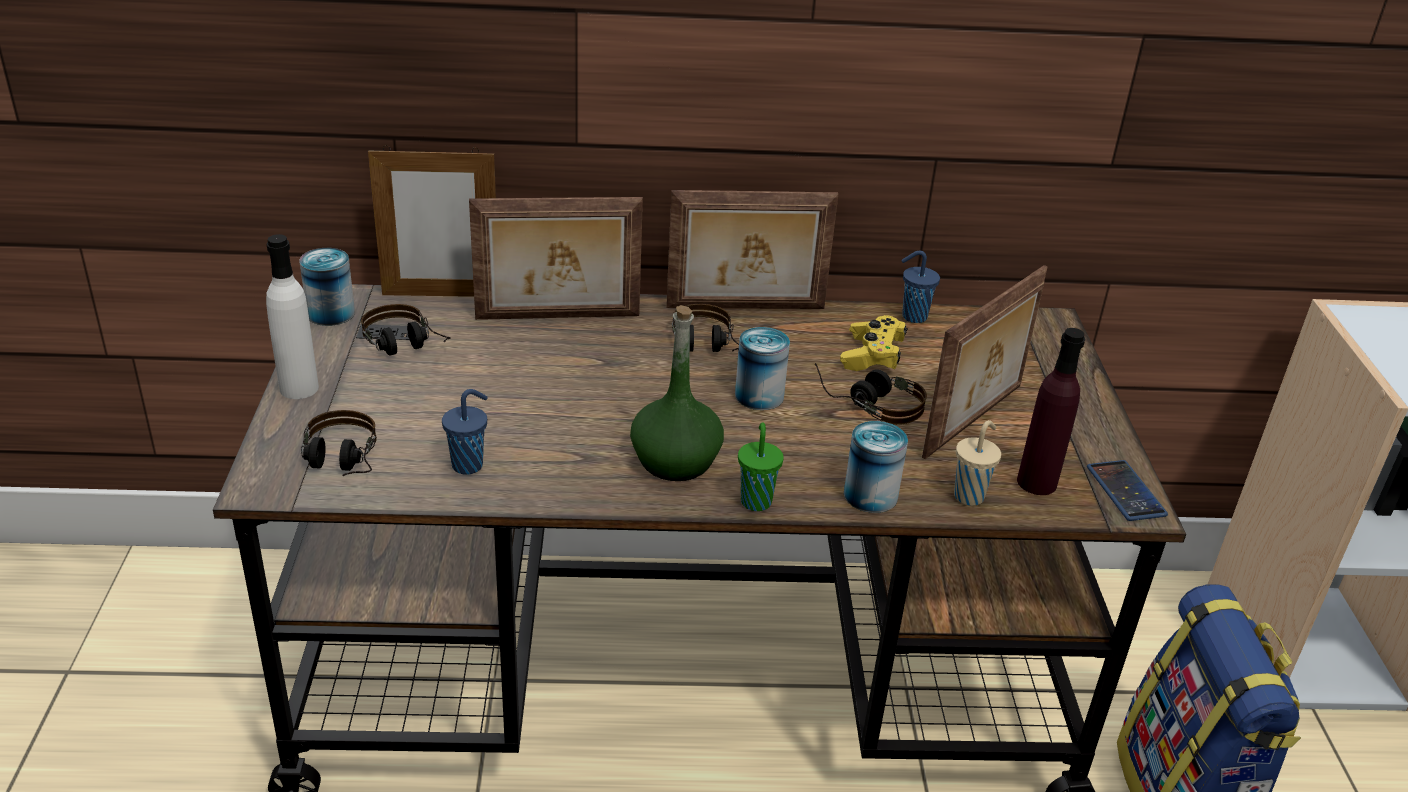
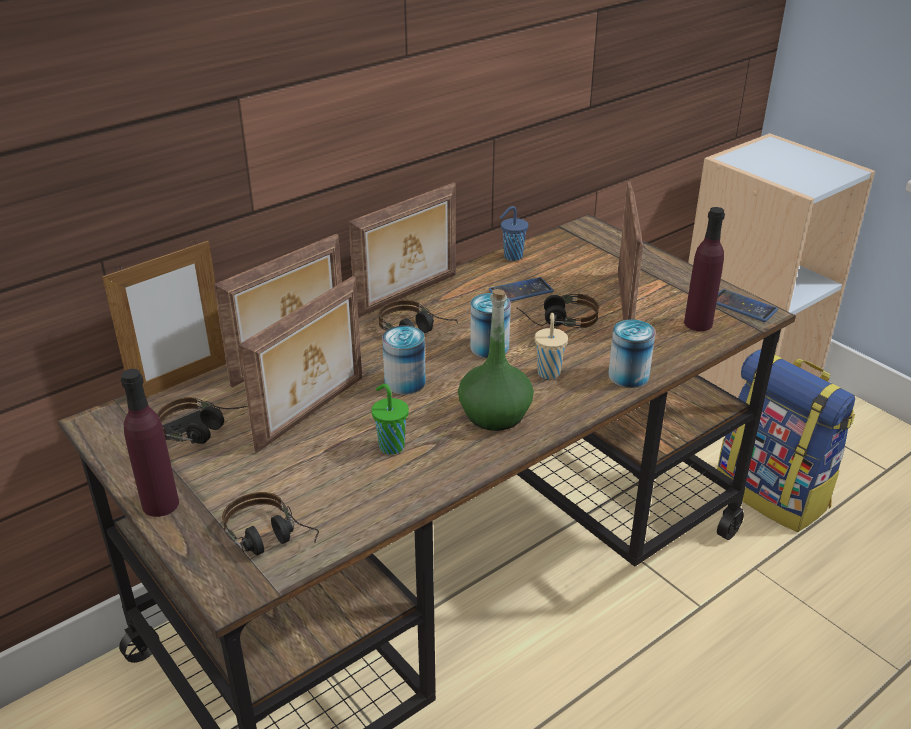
camera: 35 degrees left, 0 degrees up
(299, 388) = (160, 504): white bottle -> purple bottle
(331, 313) = (109, 436): can -> can (405, 382)
(469, 465) = (367, 489): blue cup -> none
(511, 376) = (313, 413): none -> picture frame
(756, 500) = (573, 413): green cup -> green cup (390, 446)
(872, 356) = (521, 291): yellow game controller -> phone
(970, 495) = (677, 348): beige cup -> beige cup (548, 372)

